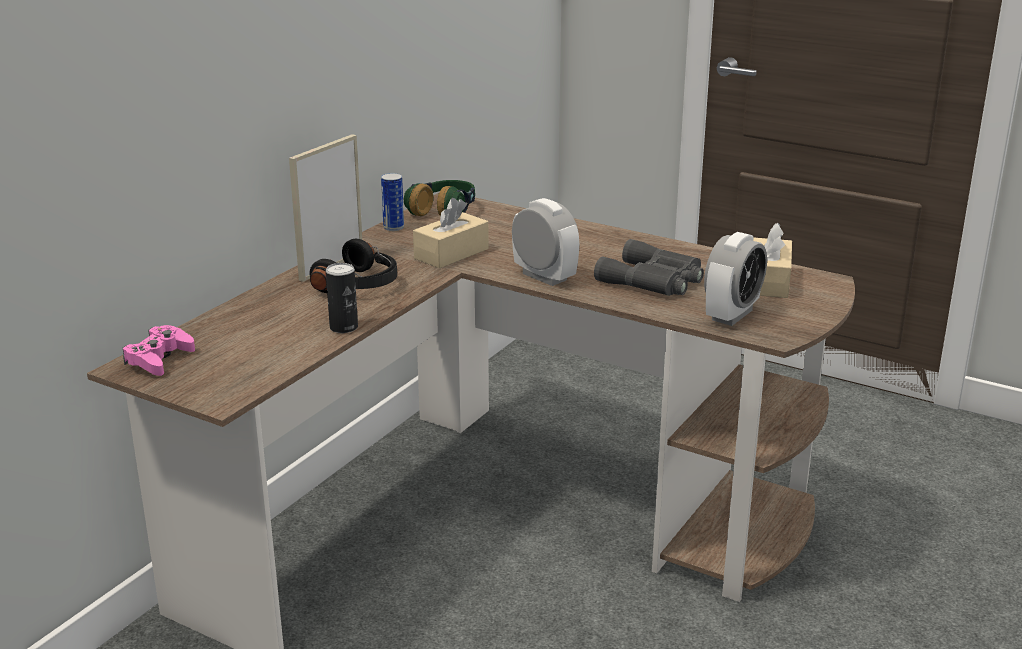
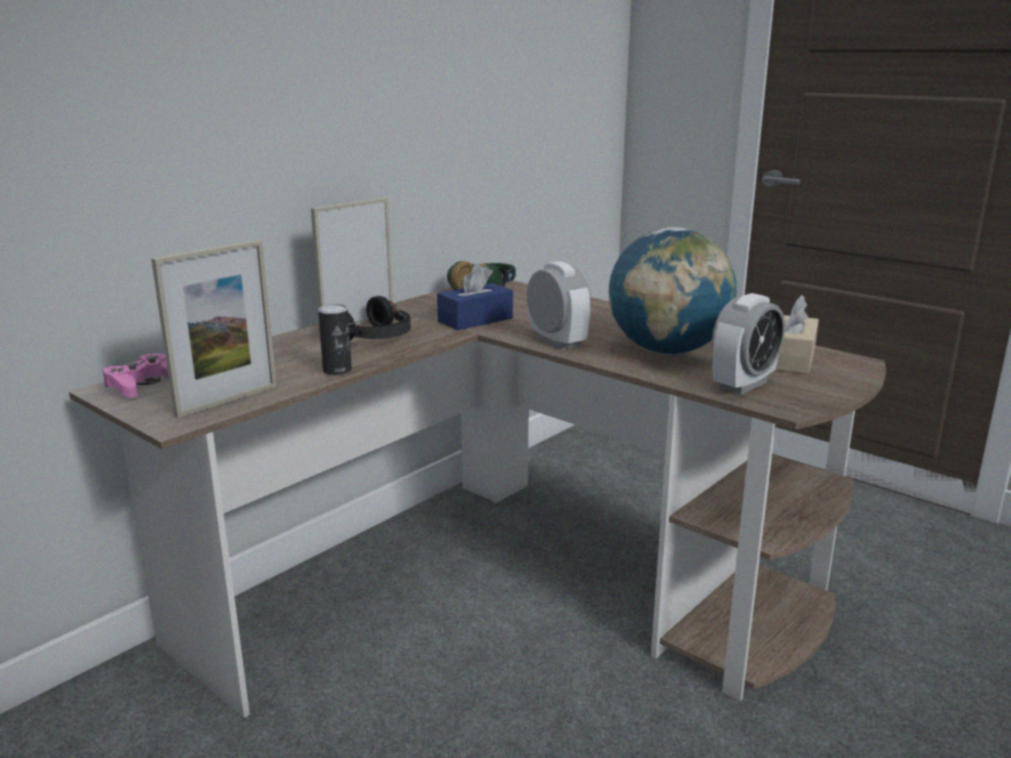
camera: 10 degrees right, 5 degrees down
(256, 370) = (227, 400): none -> picture frame
(393, 227) = (432, 298): can -> none
(451, 254) = (475, 320): beige tissue box -> blue tissue box
(653, 280) = (667, 351): grey binoculars -> globe

